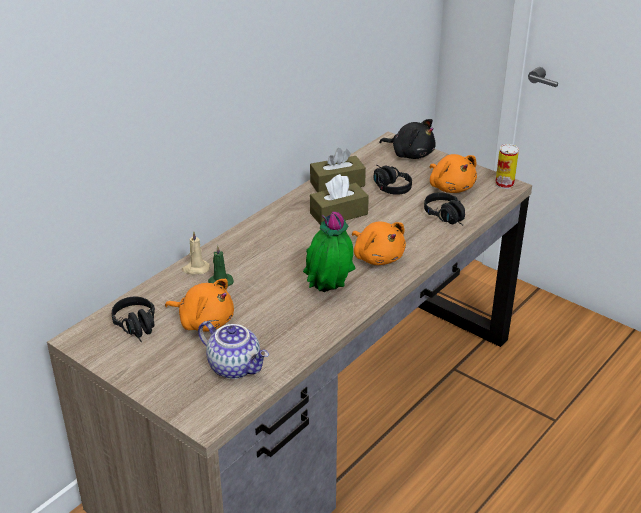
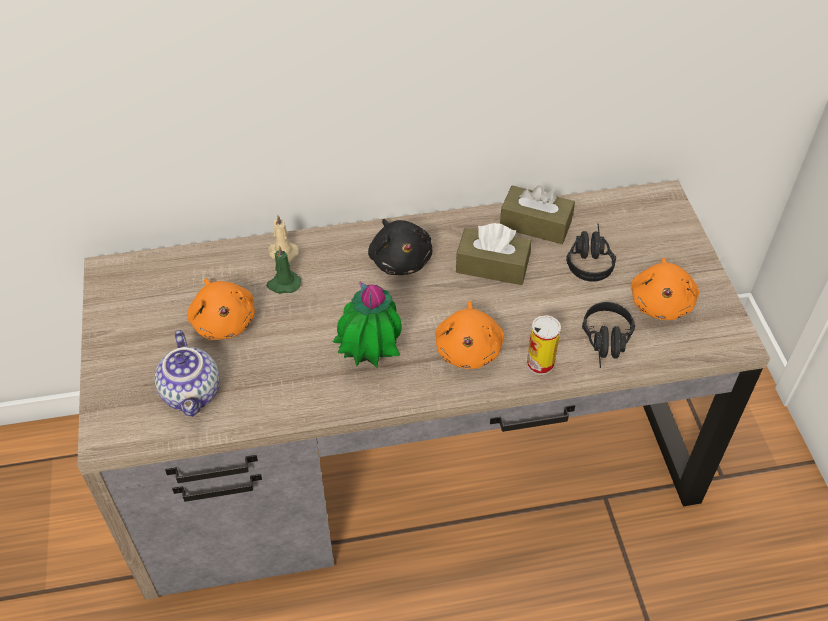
camera: 40 degrees right, 15 degrees up
(138, 328) = (164, 292): black headphones -> none
(410, 154) = (667, 228): black plush toy -> black plush toy (400, 259)
(504, 184) = (734, 336): can -> can (540, 364)

